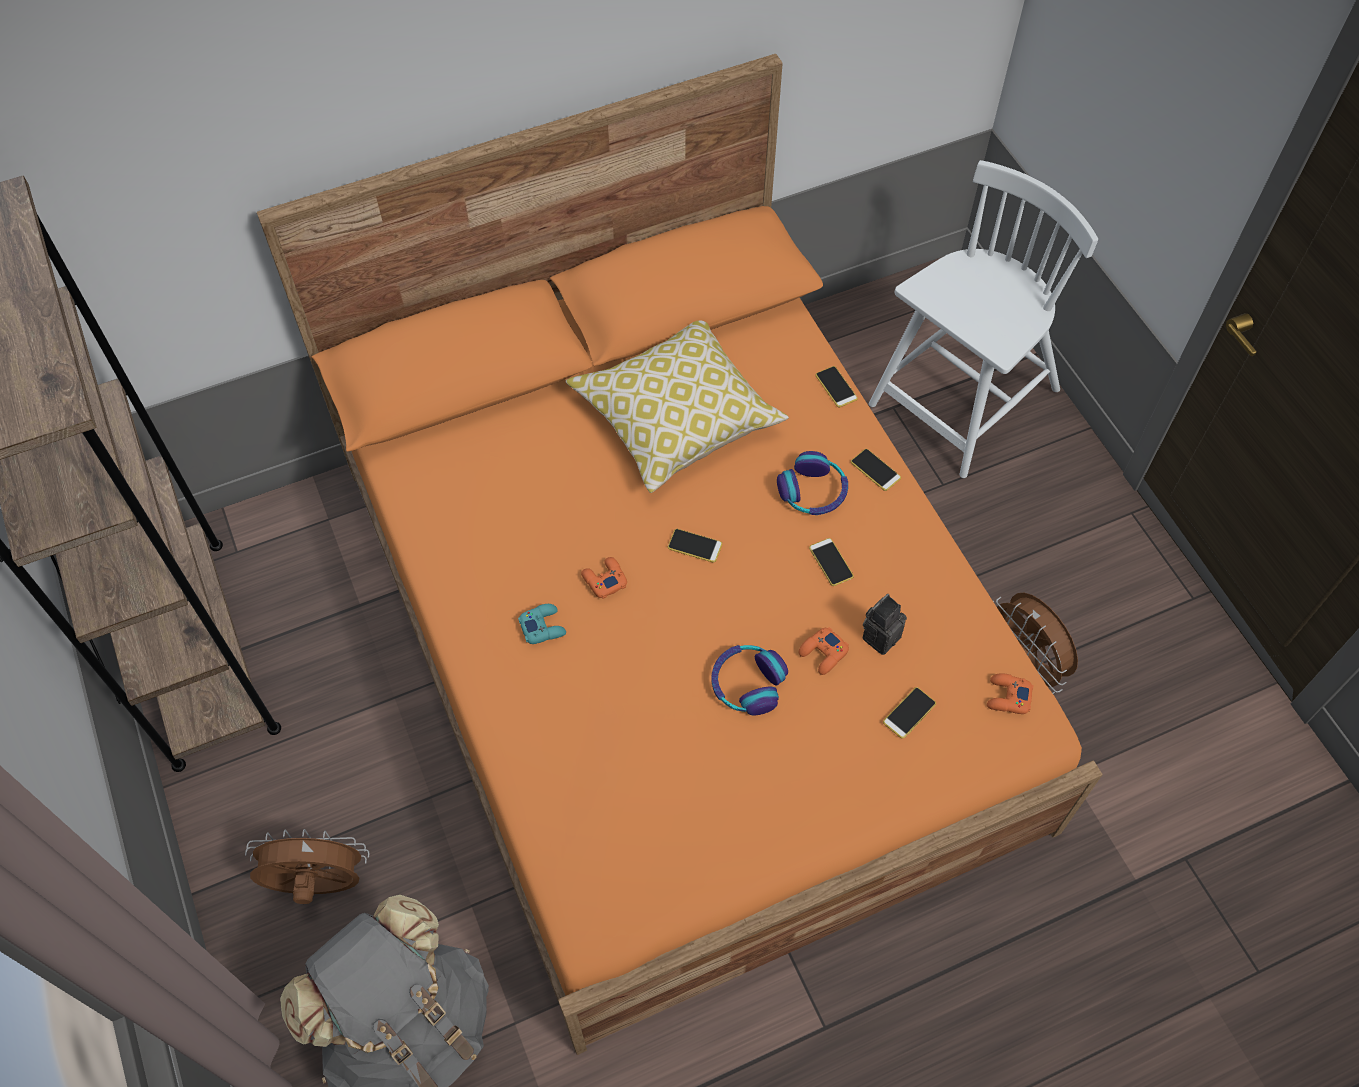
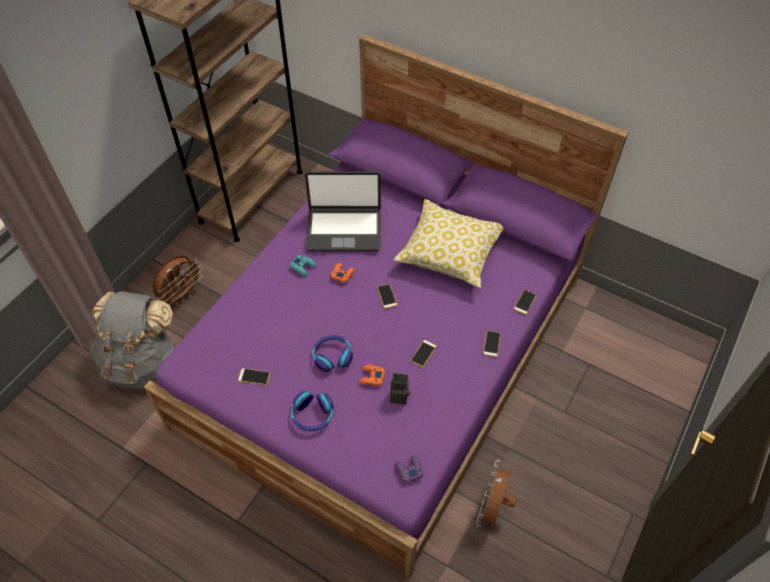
camera: 55 degrees right, 5 degrees down
(318, 885) = (182, 295): brown fan -> brown fan turned 75 degrees clockwise
(515, 525) = (344, 229): none -> laptop
(680, 636) = (386, 350): orange bed -> purple bed
(813, 492) = (456, 325): headphones -> headphones (312, 415)
(909, 713) = (366, 430): phone -> phone (254, 377)
(962, 400) = (624, 392): white chair -> none
(1008, 697) = (409, 470): orange game controller -> purple game controller

